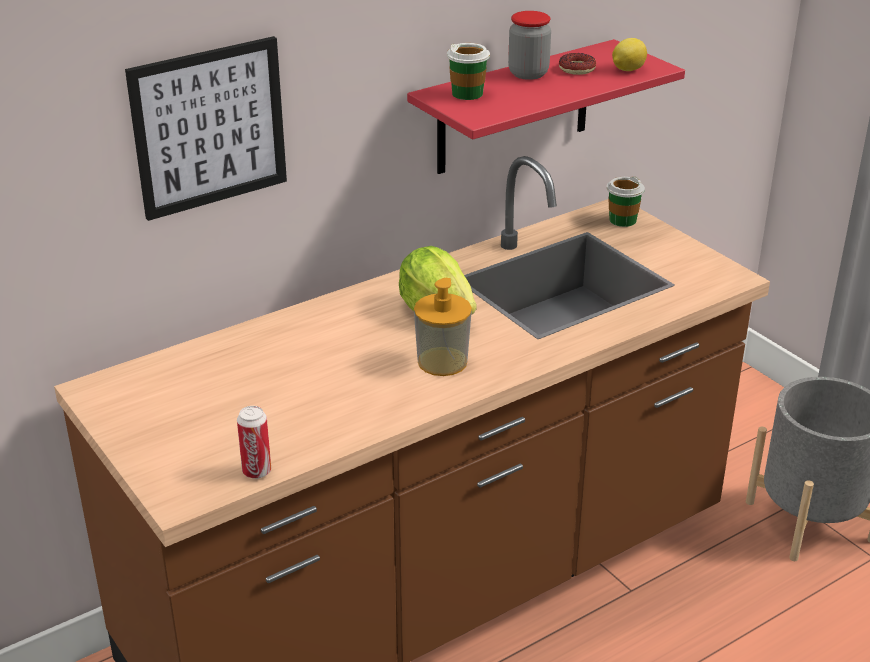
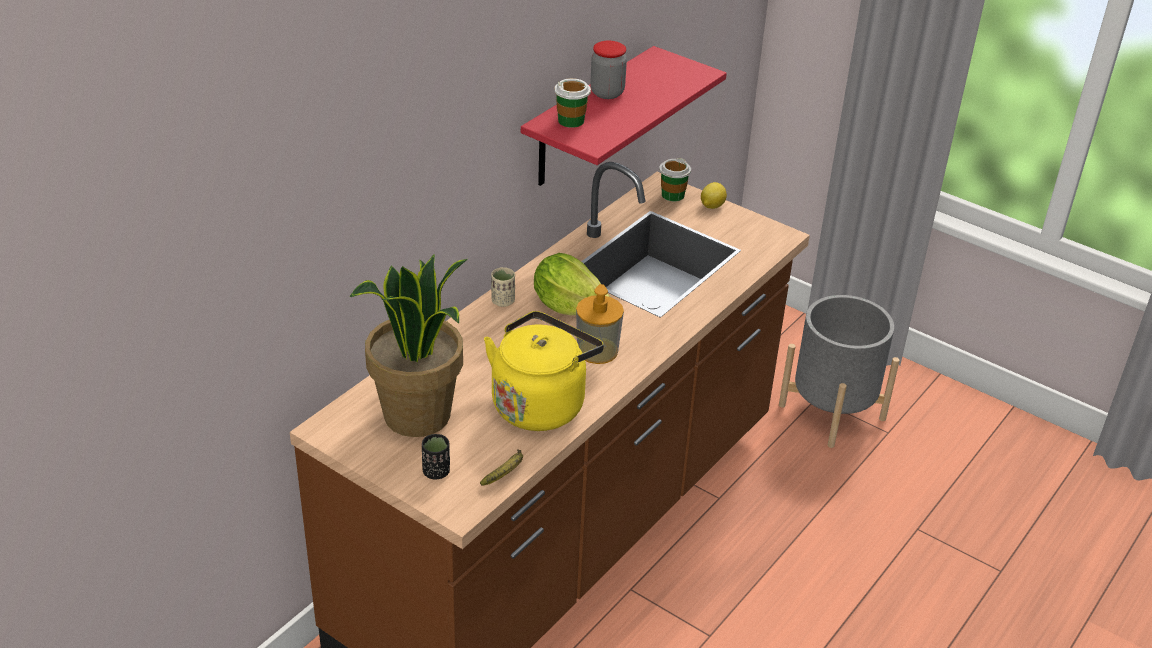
camera: 20 degrees left, 5 degrees up
(179, 455) = (436, 472): none -> black cup
(198, 394) = (418, 416): none -> potted plant
(209, 127) = (392, 190): picture -> none
(257, 471) = (506, 473): can -> banana
(343, 405) = (541, 403): none -> yellow kettle
(365, 296) = (503, 301): none -> beige cup
(576, 69) = (642, 82): donut -> none
(627, 70) = (682, 78): lemon -> lemon (711, 206)

